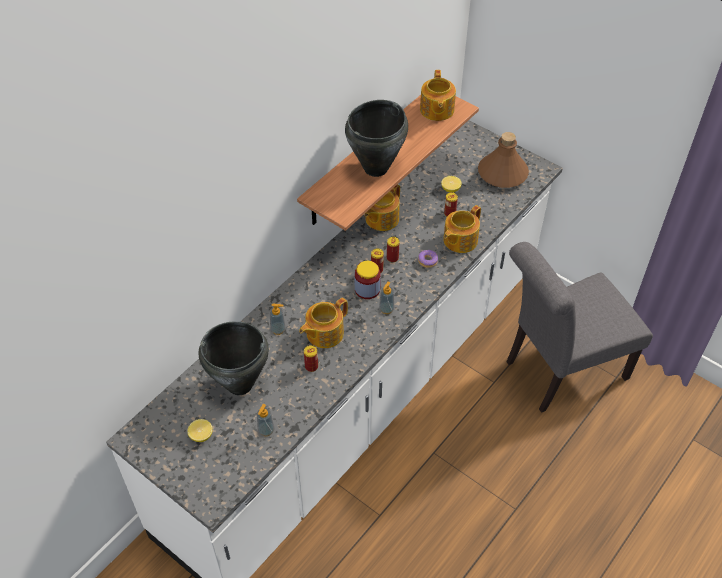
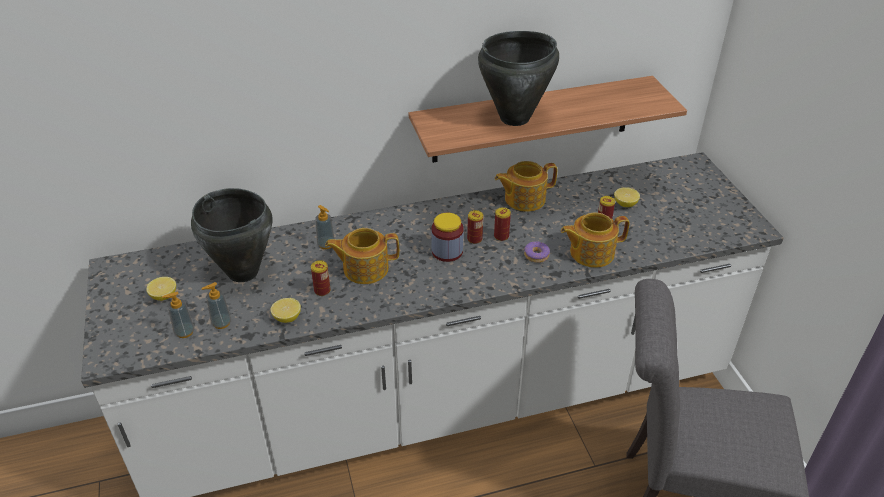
camera: 35 degrees right, 10 degrees down
(308, 400) = (287, 318): none -> lemon
(386, 309) = (448, 277): soap dispenser -> soap dispenser (184, 332)
(436, 110) = (634, 96): teapot -> none
(502, 174) = (700, 214): brown bottle -> none

